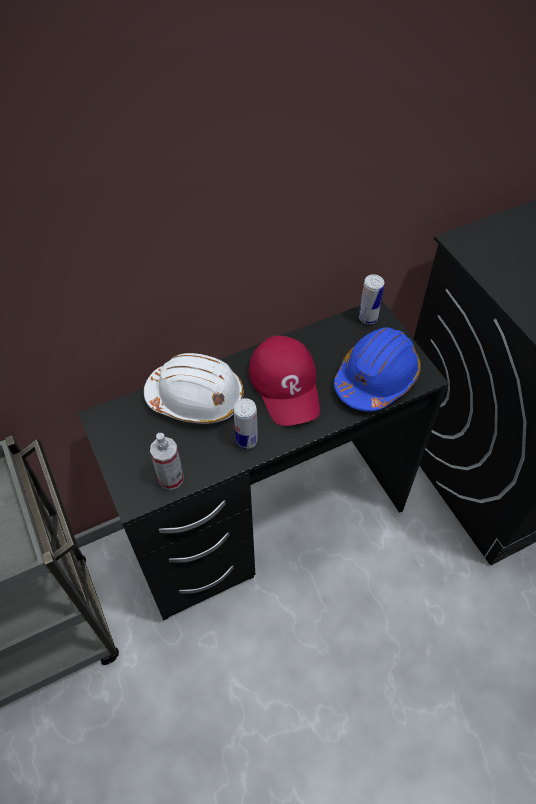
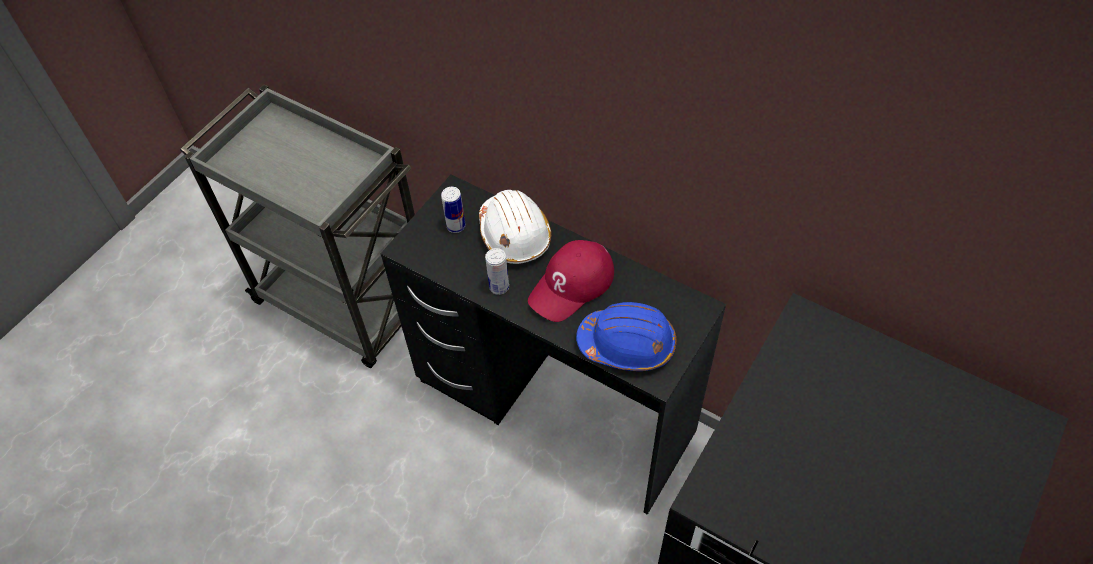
camera: 60 degrees right, 0 degrees up
(171, 478) = (433, 260): spray bottle -> none
(368, 318) = (692, 306): can -> can (456, 226)

